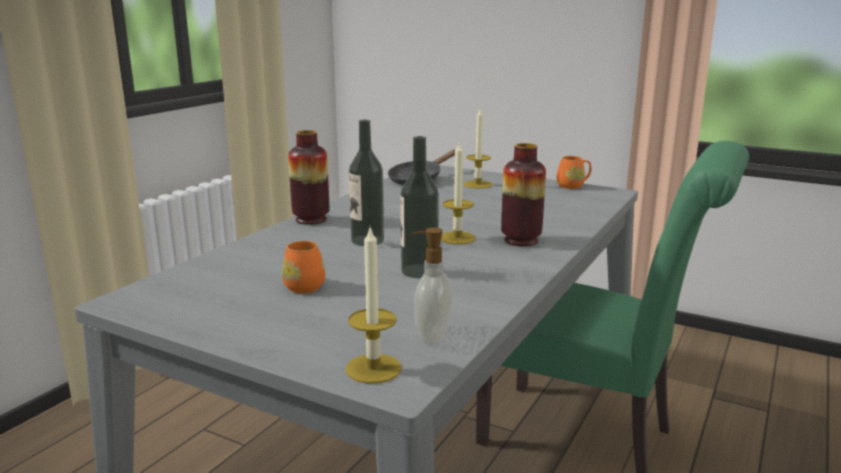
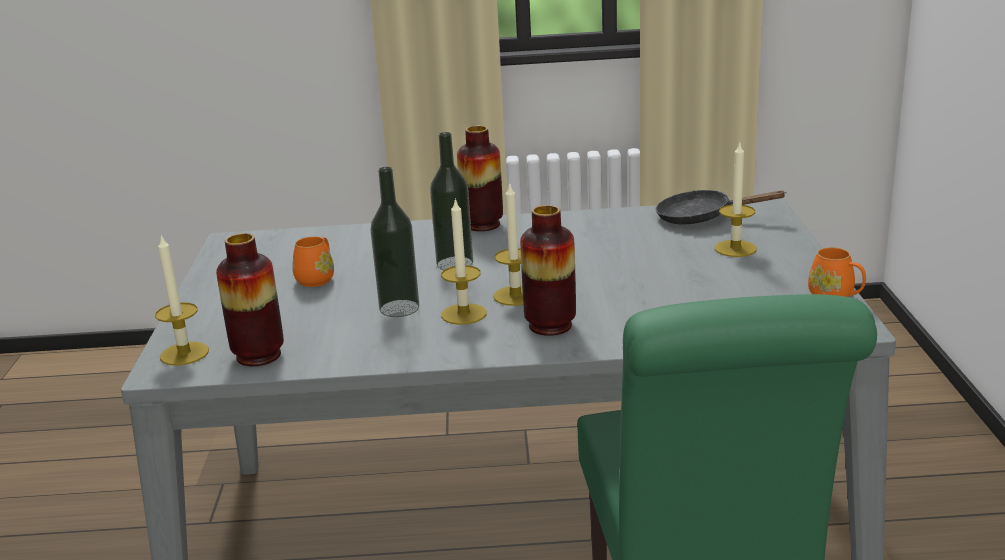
camera: 60 degrees right, 5 degrees up
(431, 336) = (258, 356): soap dispenser -> vase
(464, 256) = (464, 314): none -> candle

